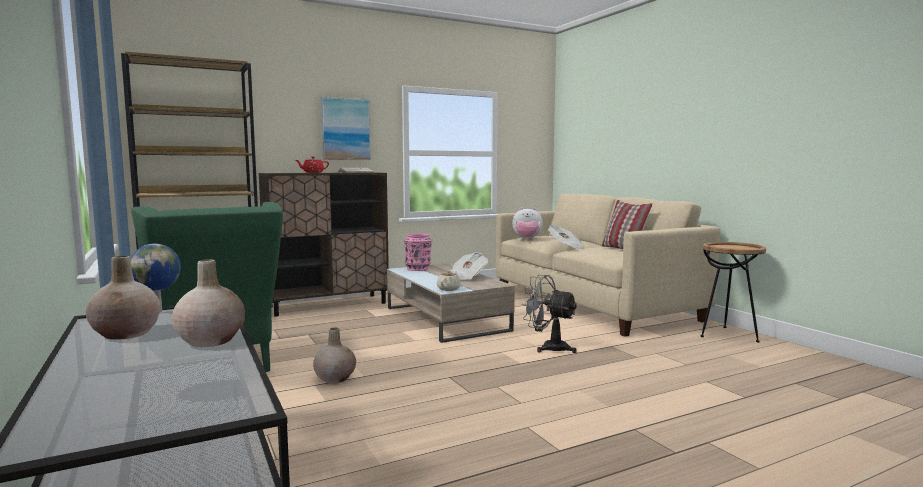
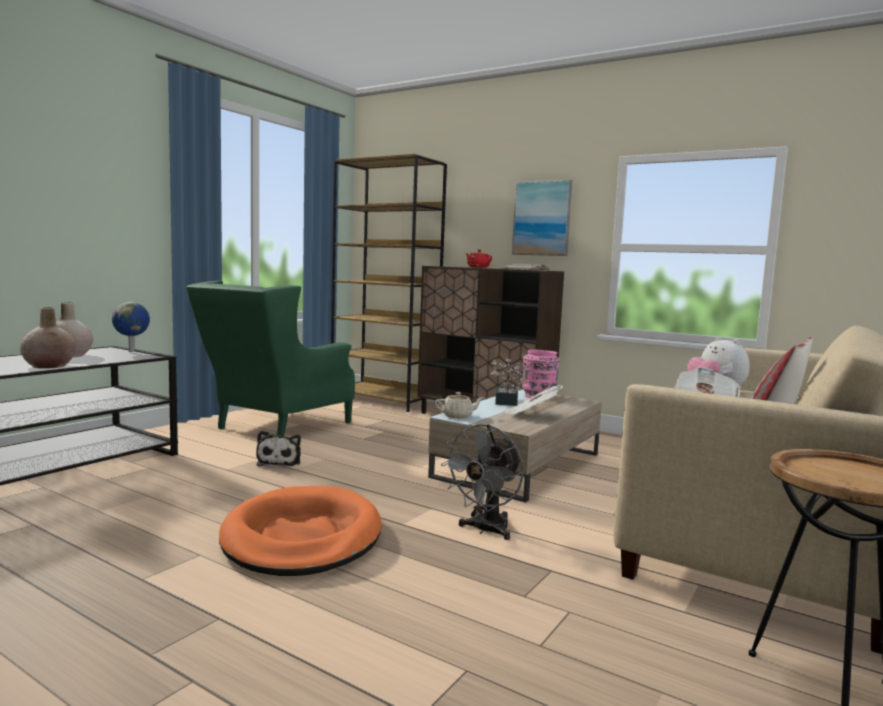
camera: 60 degrees right, 0 degrees up
(335, 378) = (279, 461): beige vase -> plush toy
(425, 276) = (505, 402): none -> potted plant
(521, 392) = (302, 537): none -> orange dog bed
(548, 347) = (485, 530): grey fan -> grey fan turned 150 degrees counterclockwise

